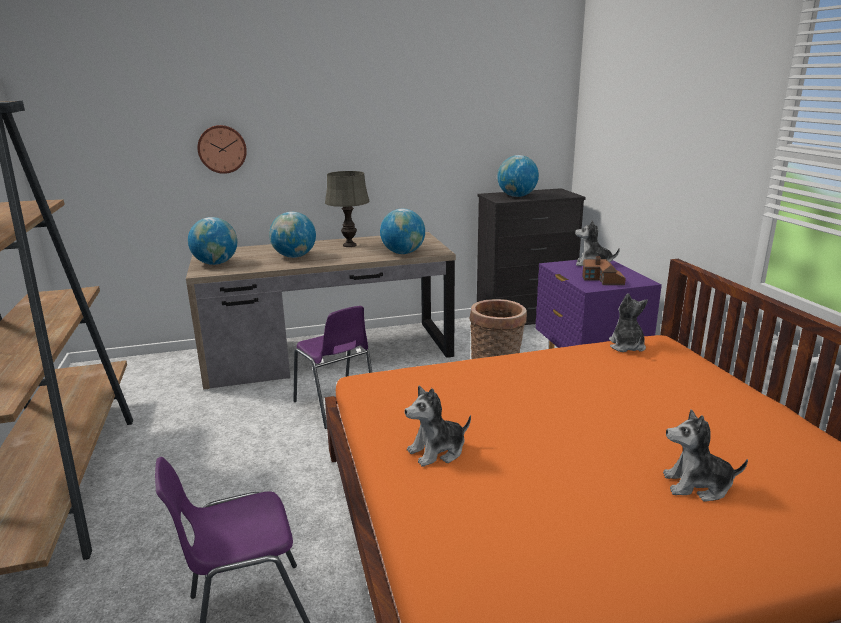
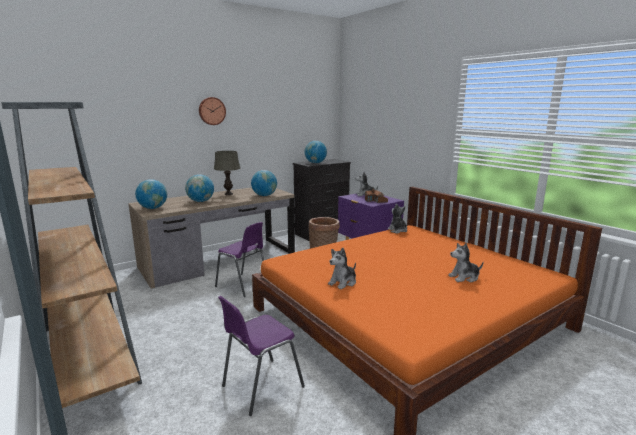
camera: 20 degrees left, 5 degrees down
(222, 149) = (146, 138): wall clock -> wall clock (211, 111)

